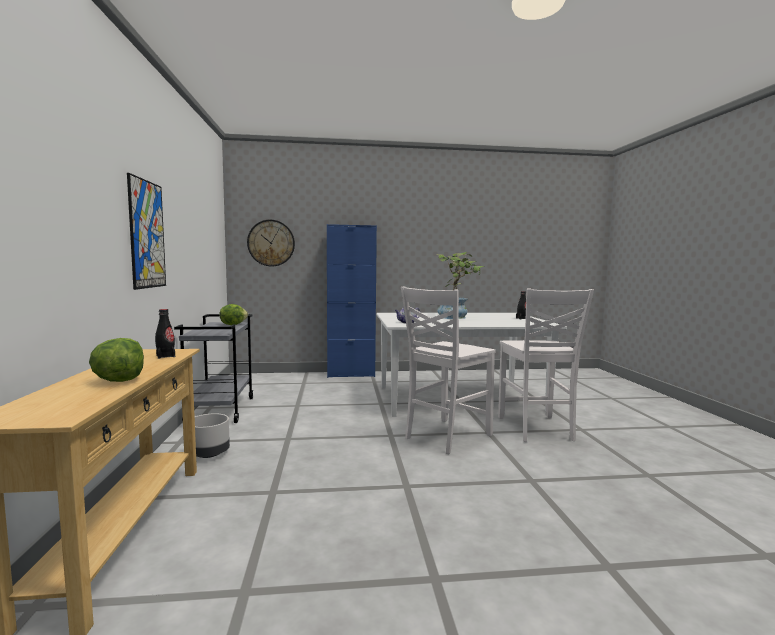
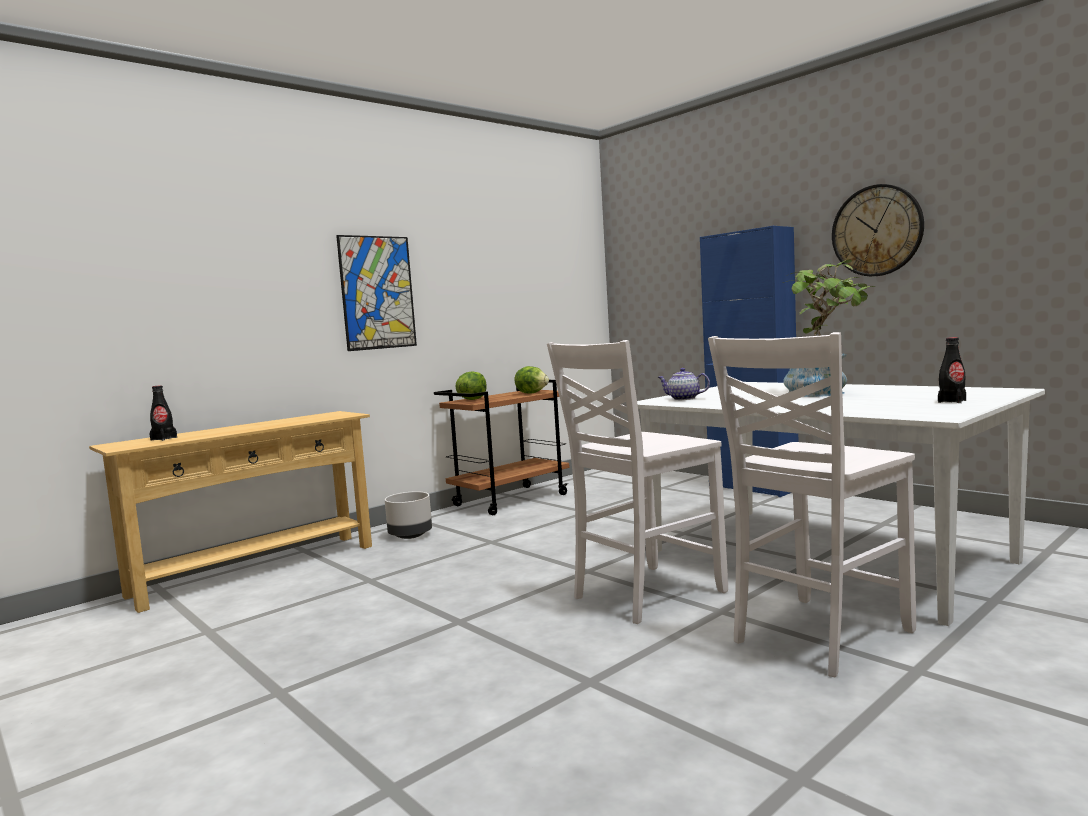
camera: 55 degrees right, 0 degrees up
(119, 380) = (226, 432): lettuce -> lettuce (472, 399)
(165, 356) = (321, 418): black bottle -> black bottle (164, 439)
(220, 410) = (511, 500): grey cart -> brown cart
(271, 243) = (653, 275): wall clock -> wall clock (877, 231)
(445, 436) = (645, 594): white chair -> white chair turned 45 degrees counterclockwise

